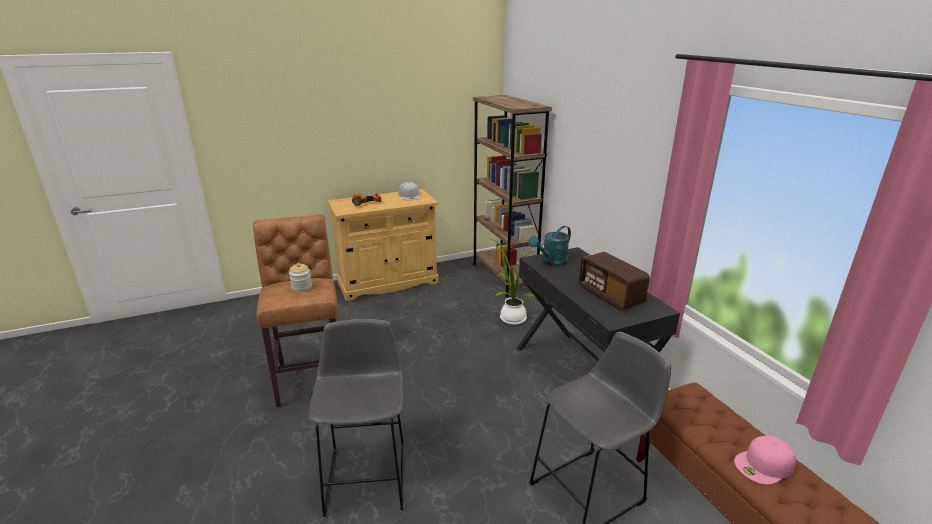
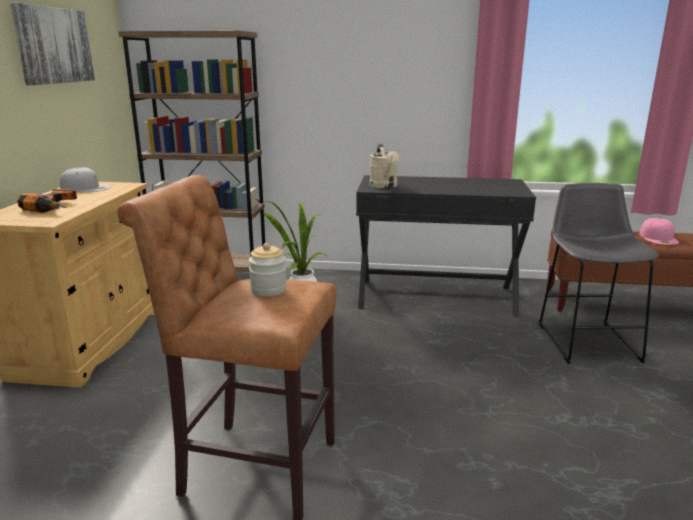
camera: 60 degrees left, 5 degrees down
(367, 473) = (508, 459): grey stool -> none
(422, 107) = (54, 45): none -> picture
(551, 262) = (384, 186): turquoise watering can -> beige watering can
(610, 296) = (475, 185): radio -> none

